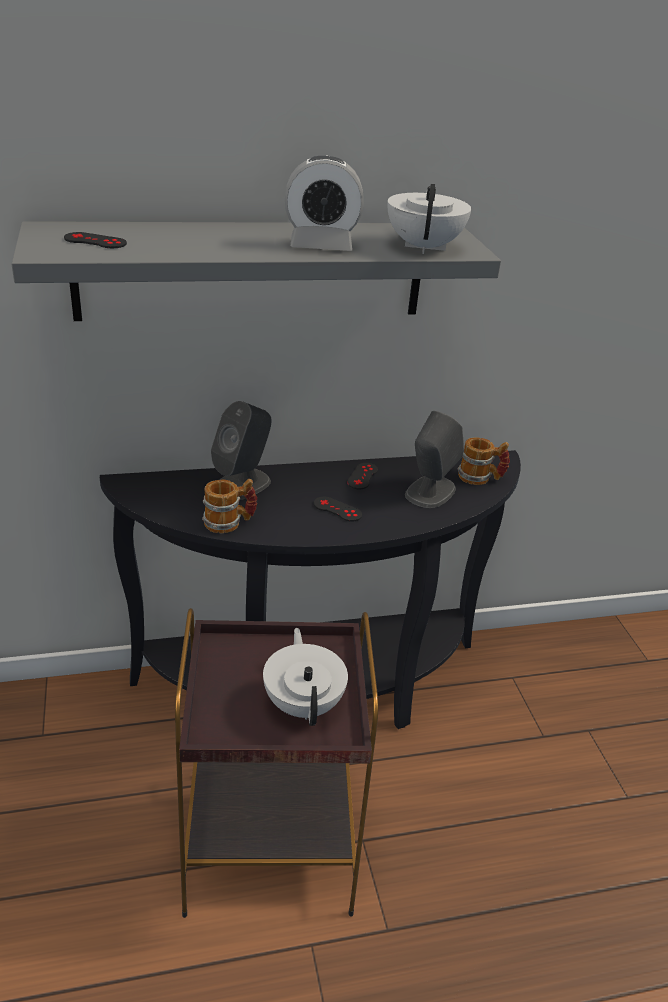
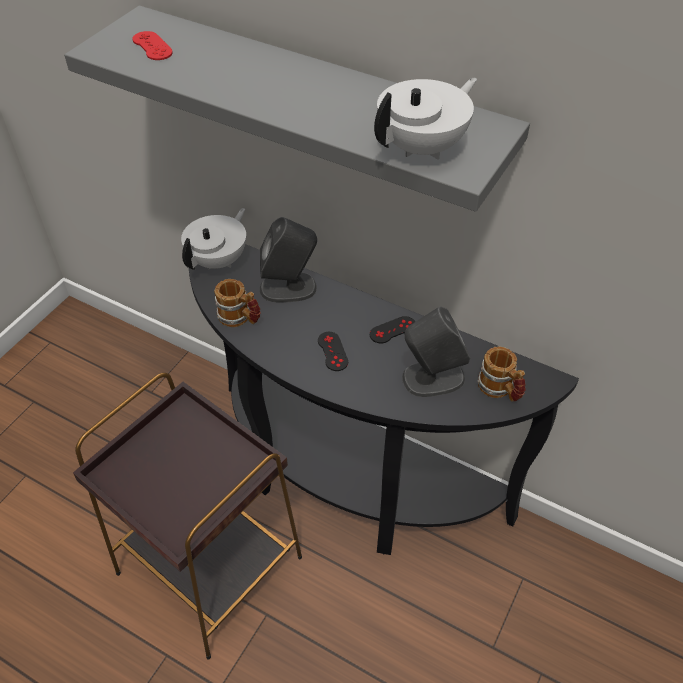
camera: 45 degrees right, 15 degrees up
(95, 241) = (152, 46): black game controller -> red game controller
(304, 703) = (186, 494): white teapot -> white teapot (219, 260)
(321, 245) = (324, 111): alarm clock -> none

